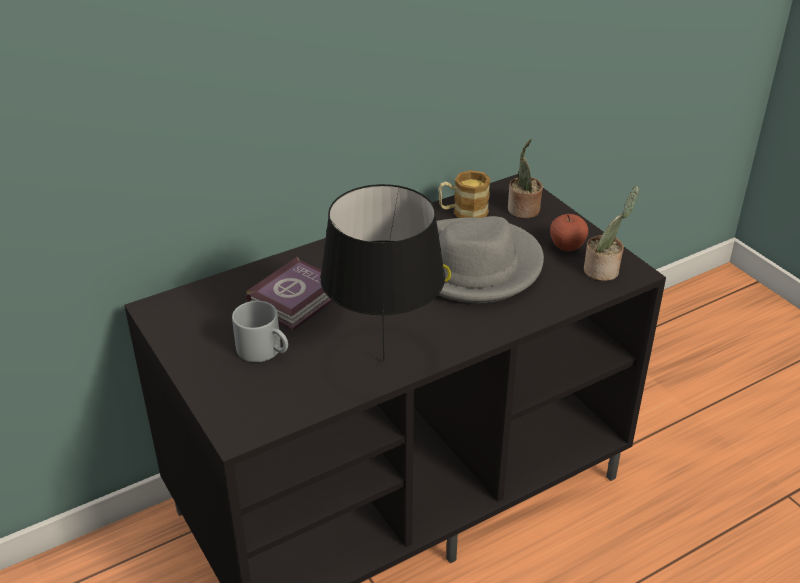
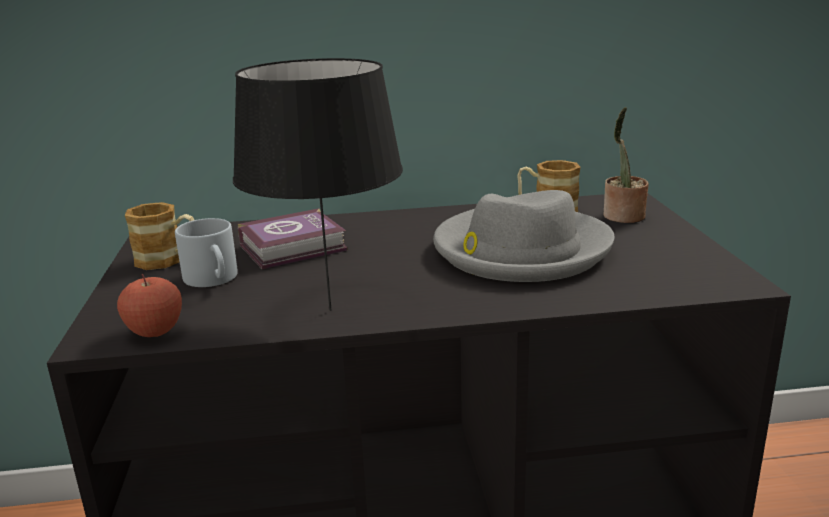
camera: 25 degrees right, 15 degrees down
(203, 338) = (168, 261): none -> mug
(567, 246) = (658, 250): apple -> apple (155, 331)
(604, 270) = (696, 276): potted plant -> none

